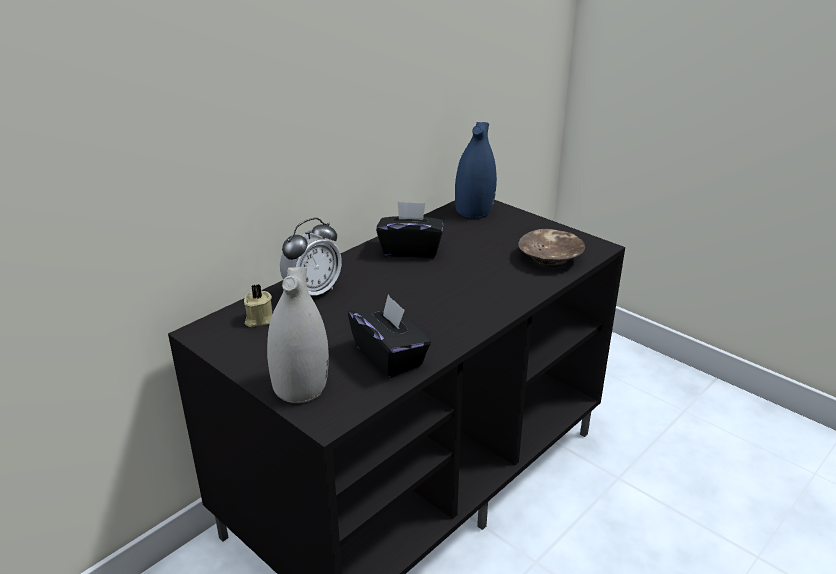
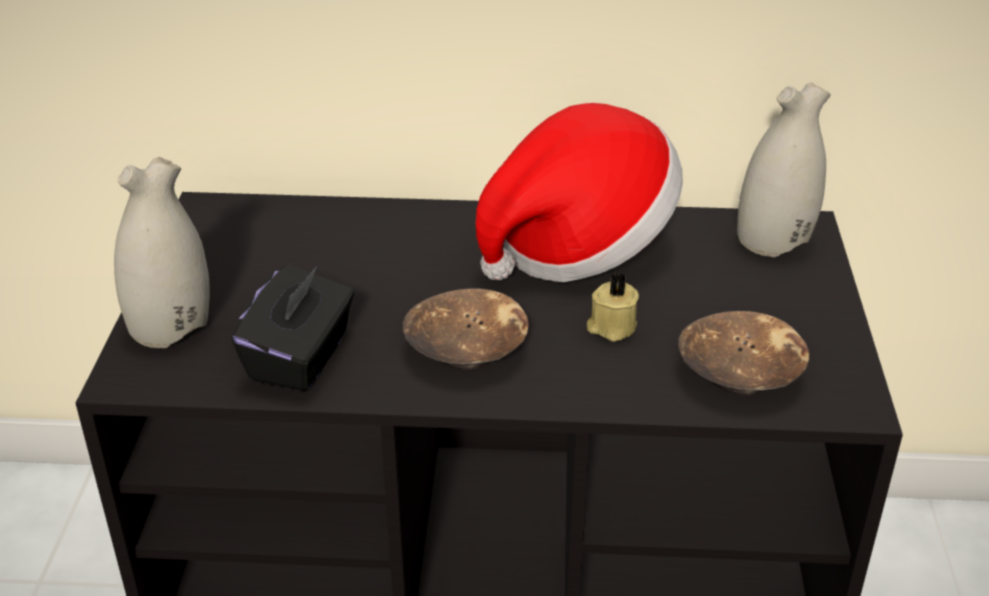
camera: 50 degrees right, 5 degrees up
(258, 319) = (272, 228): beige candle -> beige candle (611, 327)
(313, 292) = (375, 230): alarm clock -> none
(410, 250) = (578, 245): black tissue box -> hat
(448, 309) = (467, 349): none -> brown bowl
(474, 211) = (774, 240): blue vase -> white vase

